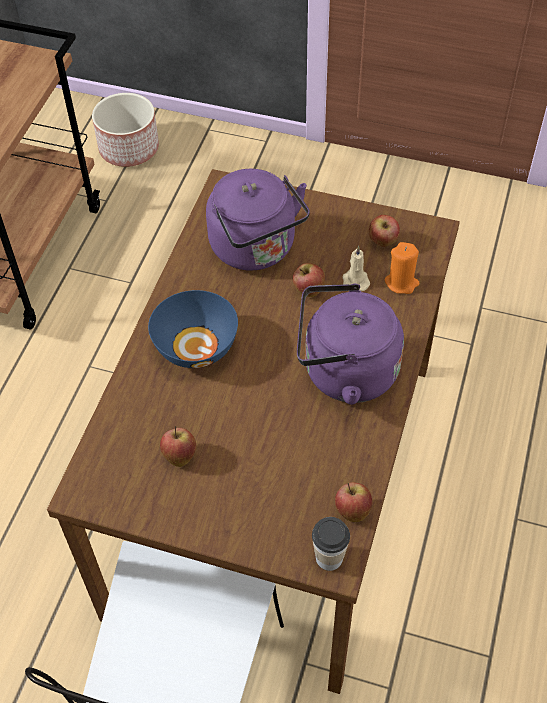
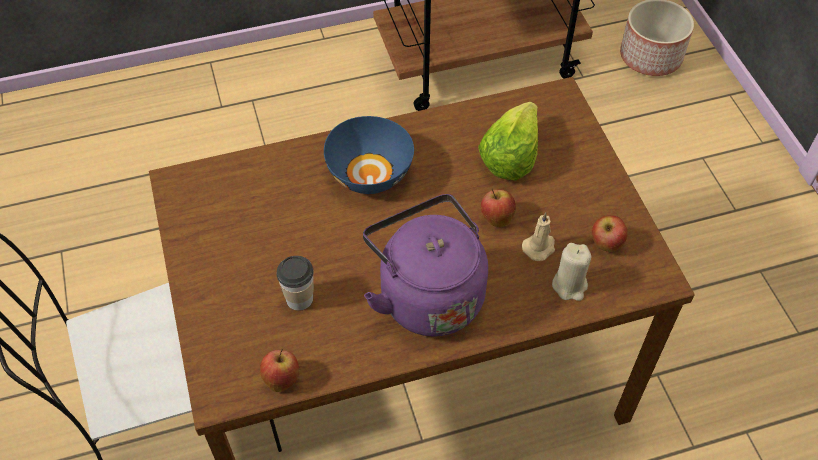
camera: 55 degrees right, 0 degrees up
(179, 455) = (253, 224): apple -> none
(256, 249) = (510, 156): purple kettle -> lettuce
(329, 557) = (222, 386): cup -> cup (299, 299)
(401, 283) = (569, 285): orange candle -> beige candle

